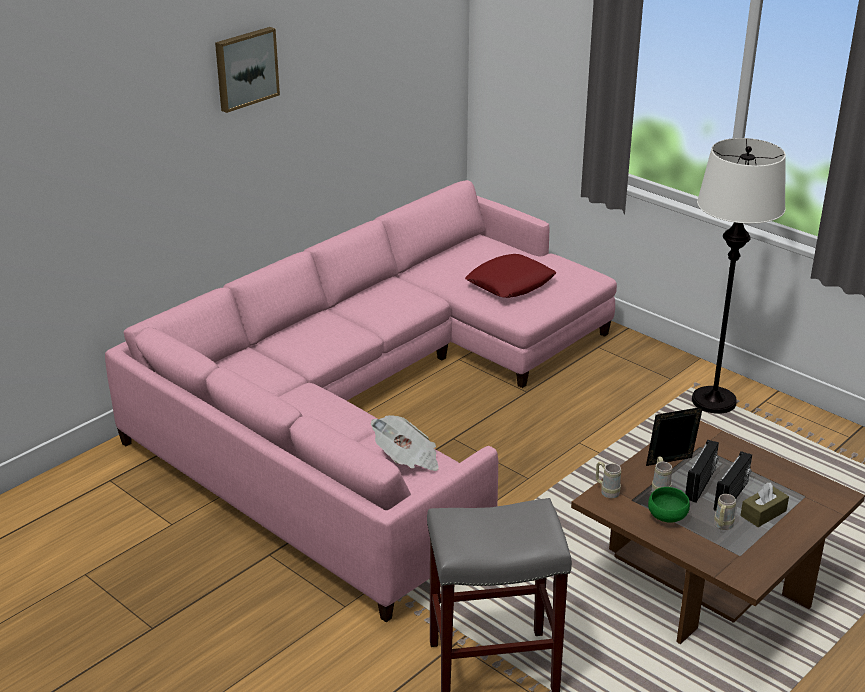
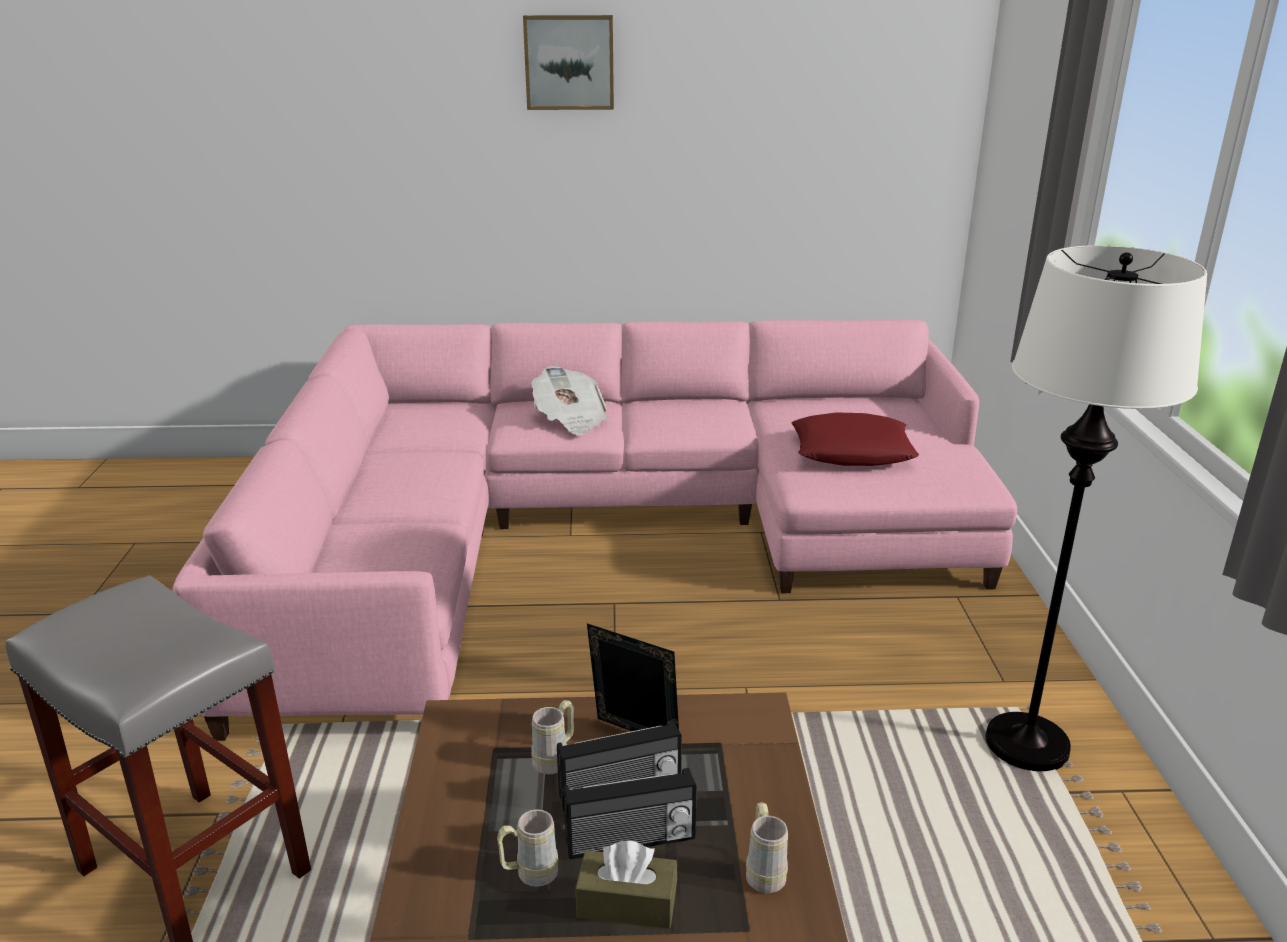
camera: 45 degrees right, 5 degrees down
(407, 459) = (391, 557): newspaper -> newspaper (570, 420)
(606, 491) = (487, 716): beige mug -> beige mug (764, 871)
(668, 517) = (489, 803): green bowl -> none

